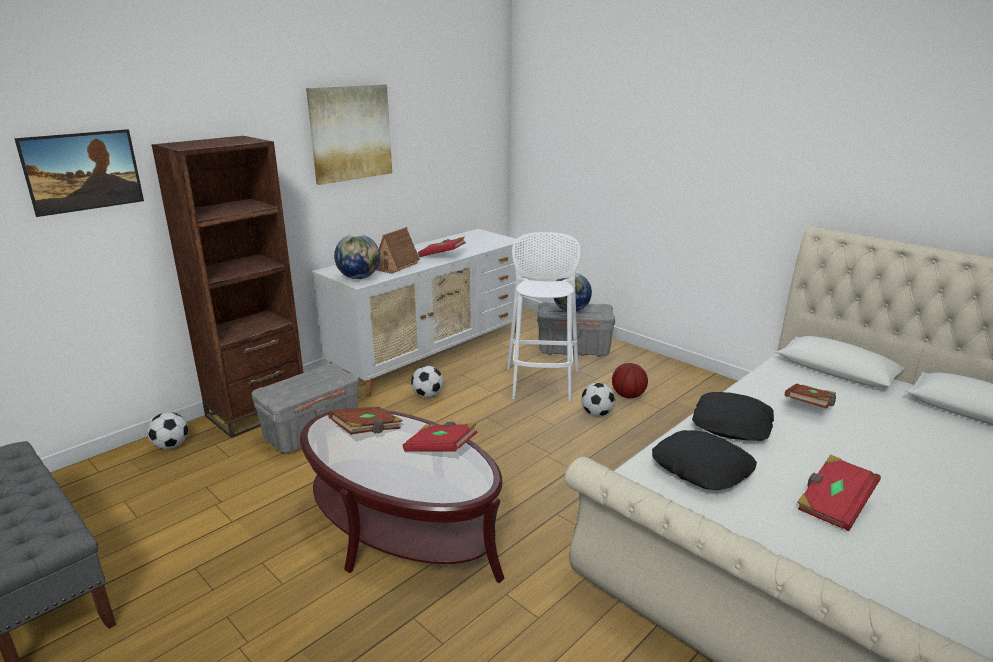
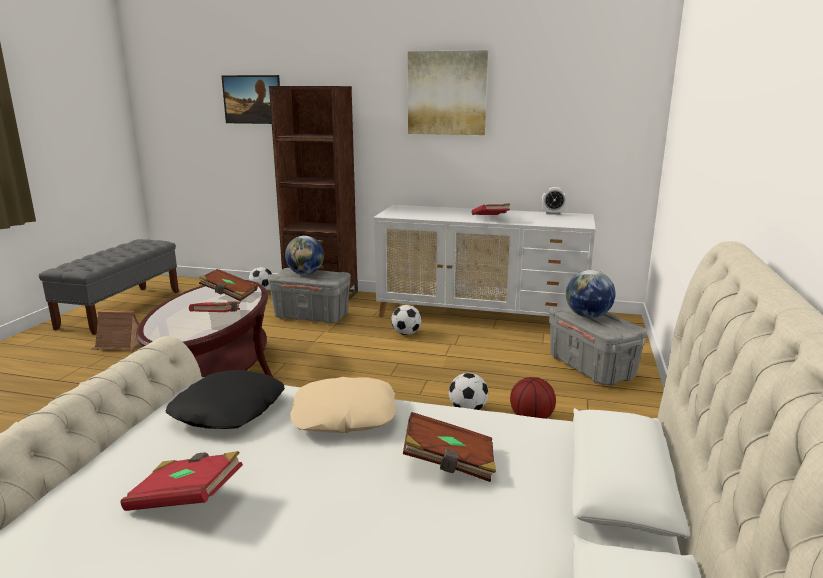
camera: 60 degrees right, 5 degrees down
(359, 278) = (397, 213): globe -> globe (305, 274)
(395, 266) = (440, 215): toy house -> toy house (118, 344)
(457, 236) = (553, 213): none -> alarm clock
(542, 383) = (493, 370): white stool -> none
(732, 424) = (344, 416): black pillow -> beige pillow

